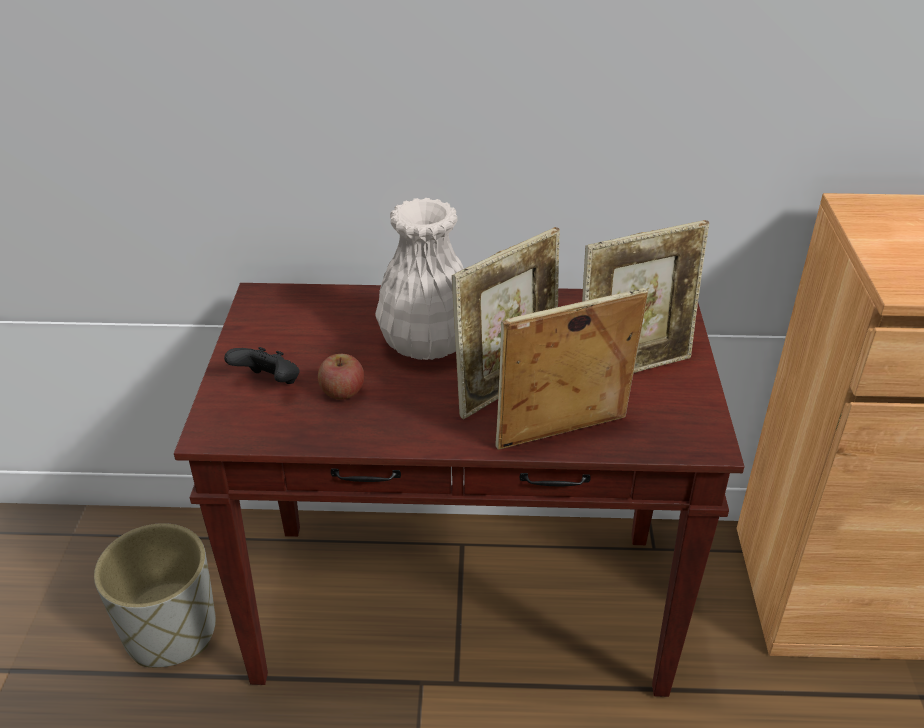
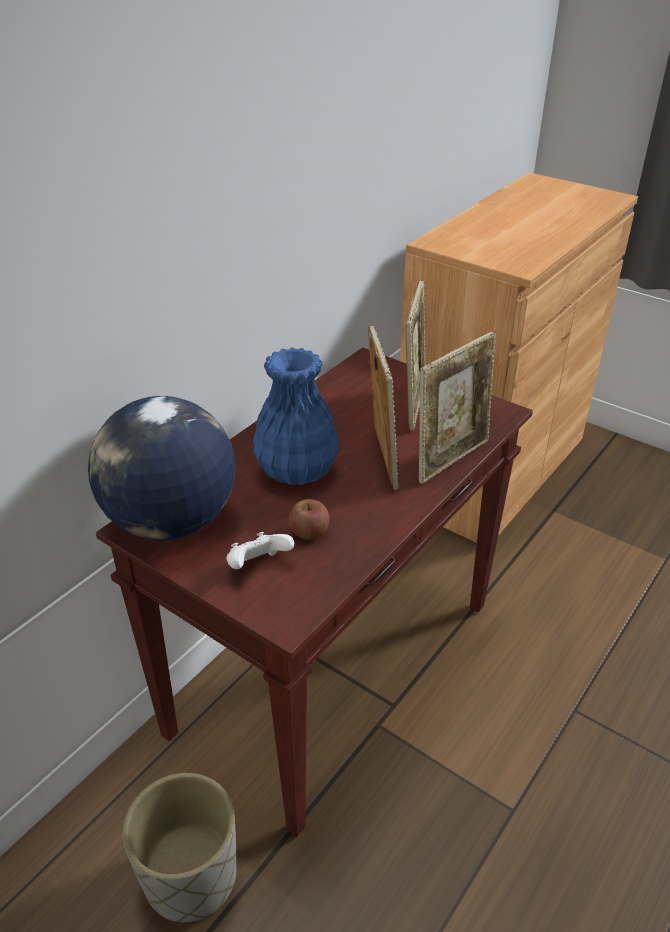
camera: 55 degrees left, 0 degrees up
(269, 383) = (258, 566): black game controller -> white game controller
(284, 311) = (171, 522): none -> globe
(428, 344) = (298, 470): white vase -> blue vase
(562, 437) = (451, 458): picture frame -> picture frame turned 150 degrees counterclockwise

